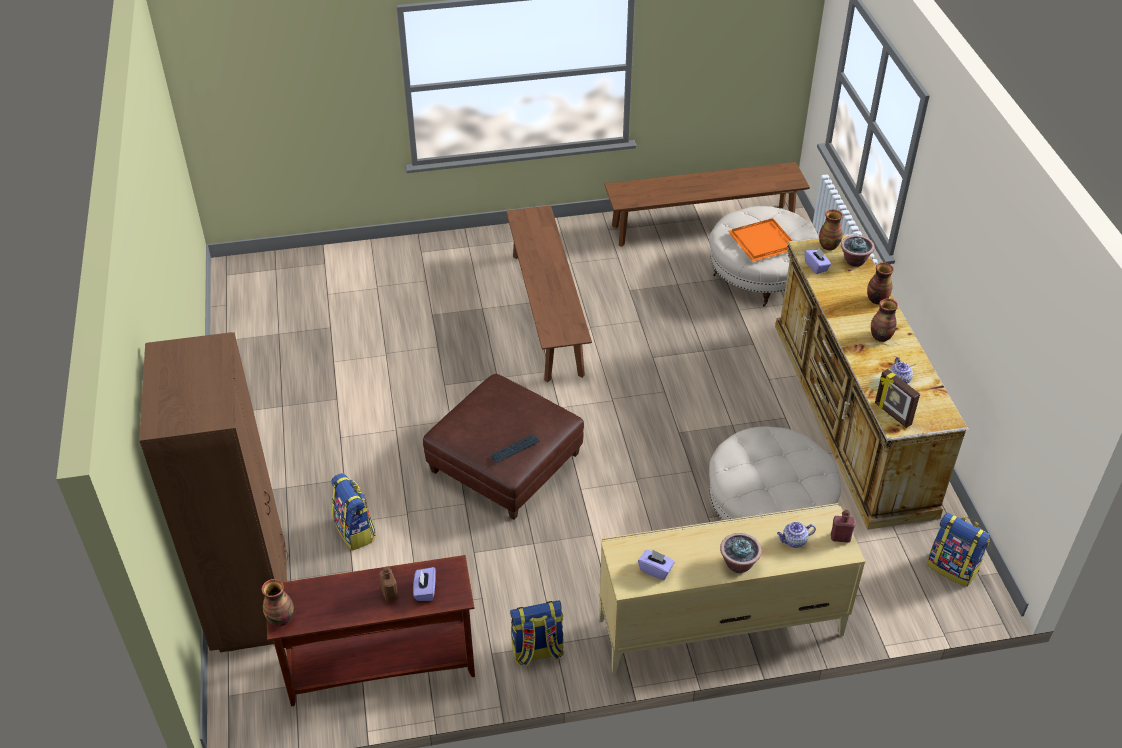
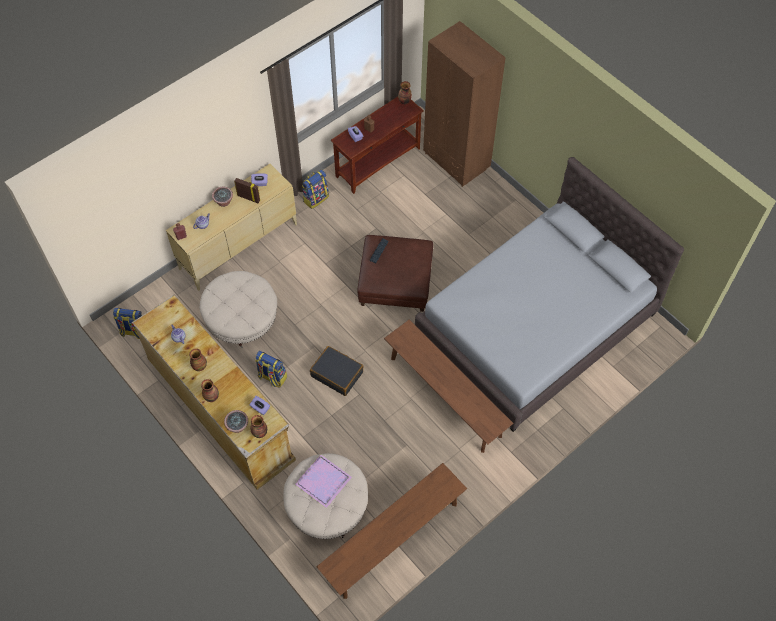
camera: 150 degrees right, 15 degrees up
(355, 531) = (439, 212): backpack -> backpack (272, 377)
(366, 335) = (536, 324): none -> grey bed
(667, 389) = (337, 374): none -> black suitcase
(762, 242) = (323, 480): orange tray -> purple tray
(892, 414) = (176, 311): picture frame -> picture frame (249, 198)

